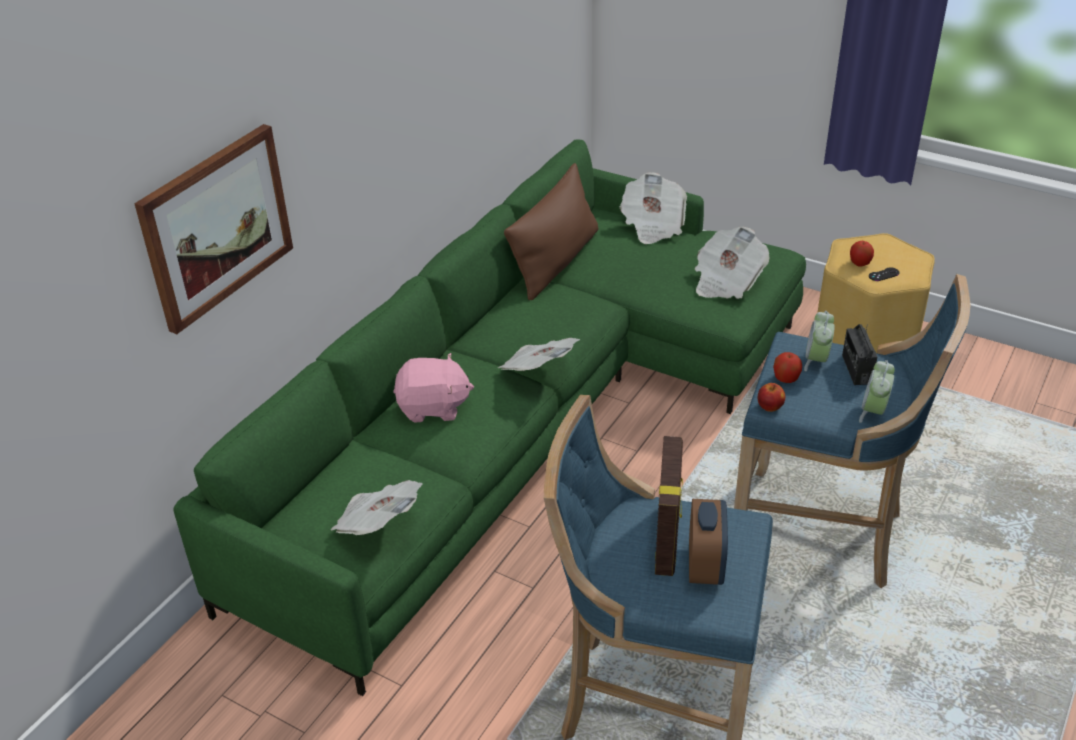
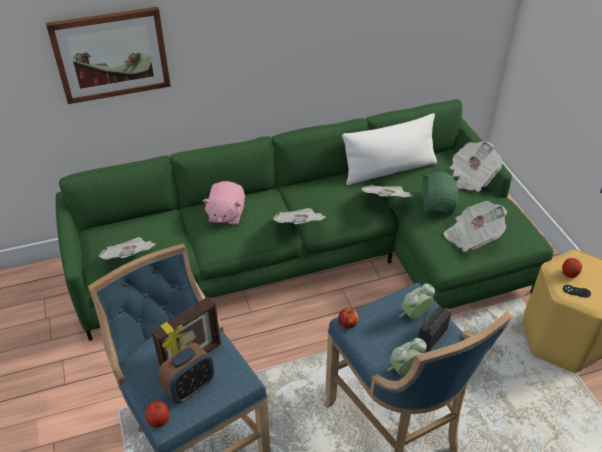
camera: 40 degrees right, 5 degrees up
(433, 407) = (226, 215): pink plush toy -> pink plush toy turned 60 degrees clockwise
(556, 262) = (389, 170): brown pillow -> white pillow
(597, 294) = (386, 201): none -> newspaper
(655, 269) = (438, 205): none -> green plush toy
(786, 379) = (380, 314): apple -> apple (159, 420)

